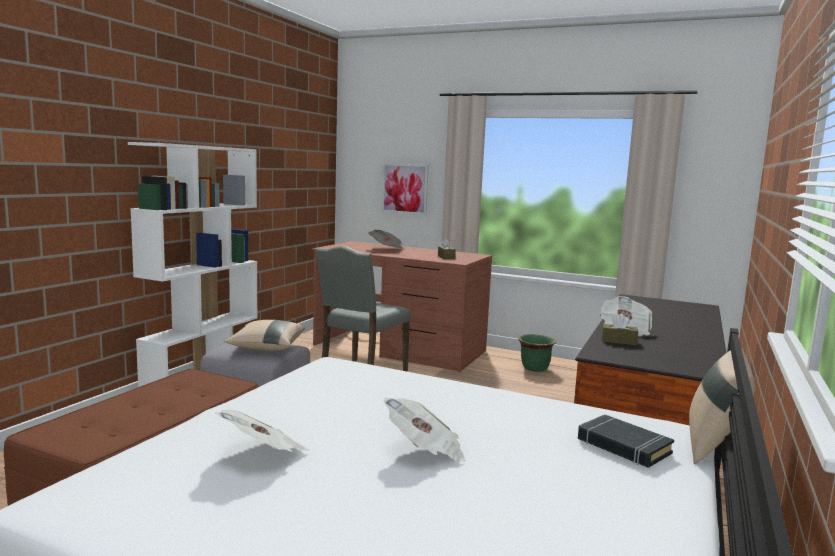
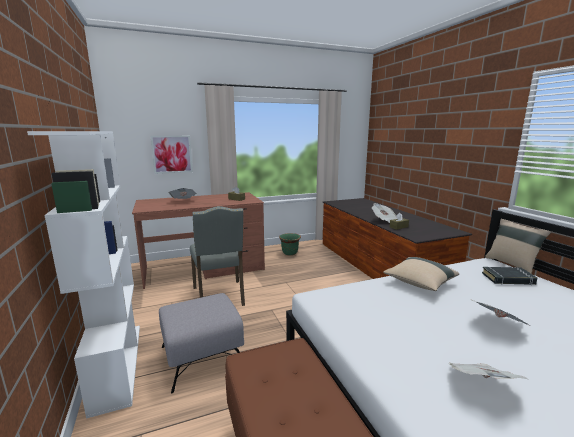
camera: 45 degrees left, 5 degrees up
(266, 347) = (208, 306): beige pillow -> beige pillow (419, 283)

